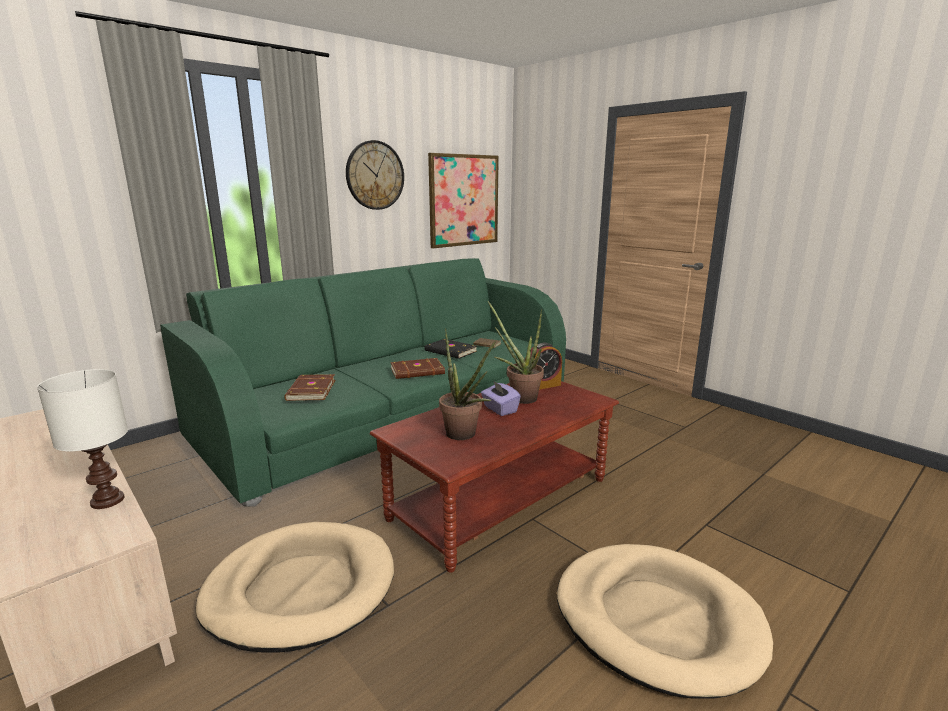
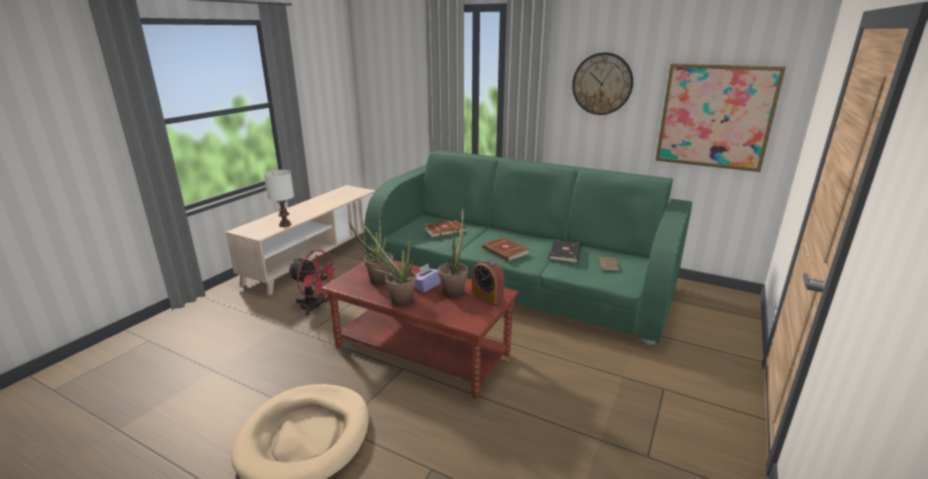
camera: 70 degrees right, 5 degrees up
(301, 589) = (315, 307): beige dog bed -> red fan
(525, 428) = (397, 300): none -> potted plant

